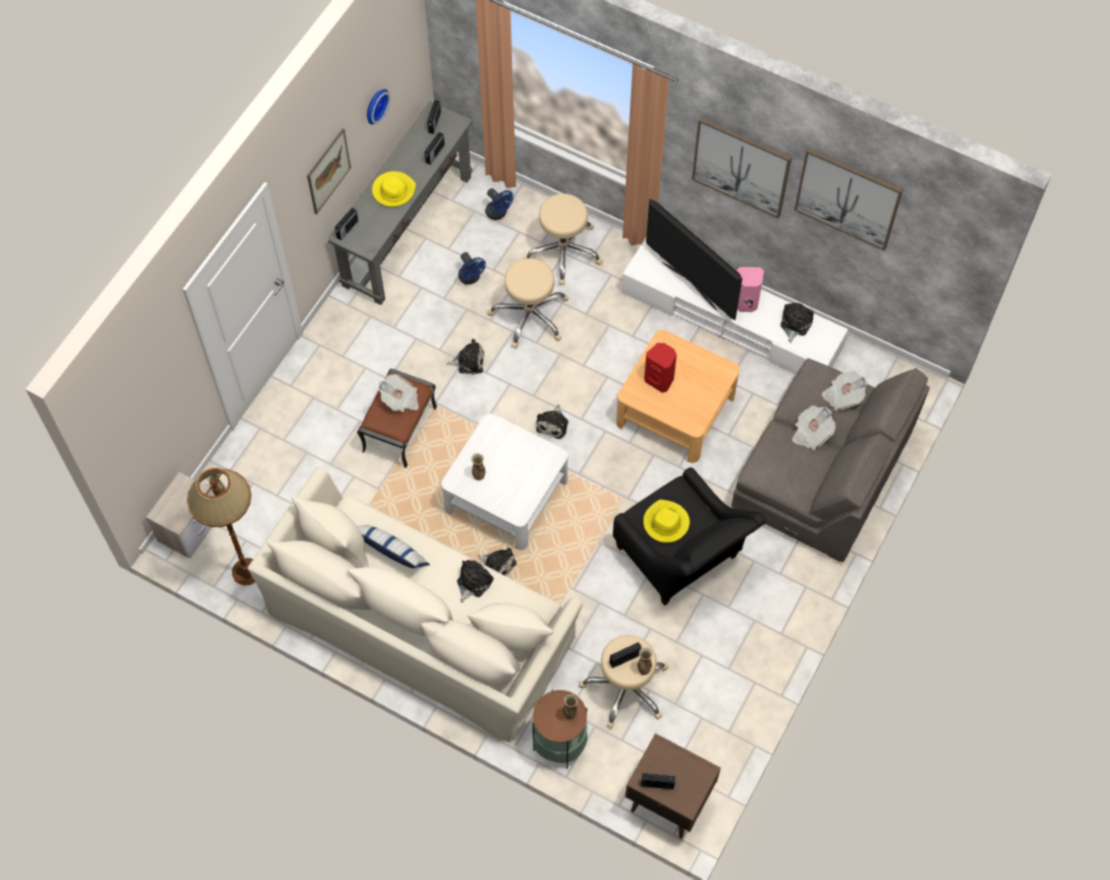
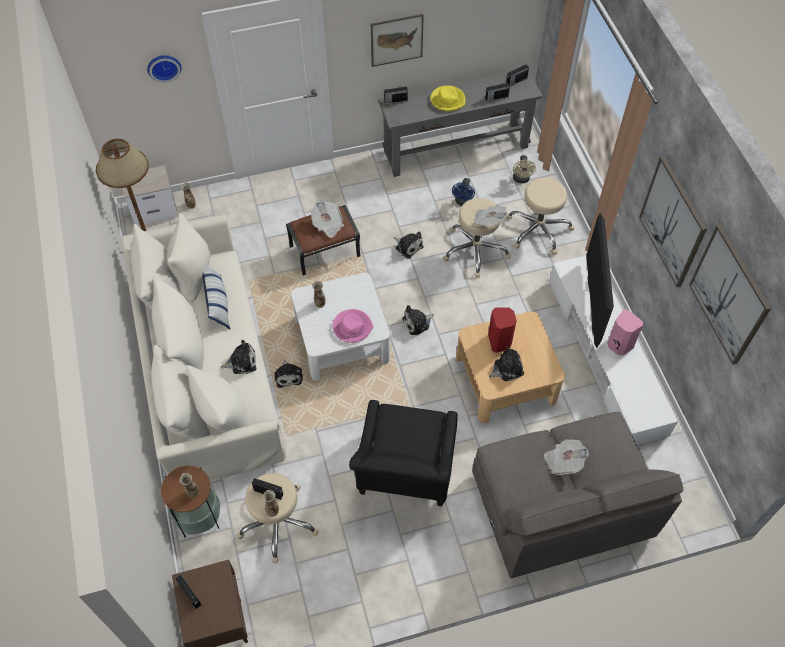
camera: 45 degrees right, 5 degrees down
(375, 105) = (466, 23): wall clock -> wall clock (163, 66)
(498, 214) = (521, 179): blue fan -> beige fan
(529, 471) = (352, 327): none -> pink hat
(665, 523) = (400, 433): yellow hat -> none
(795, 324) = (640, 386): plush toy -> plush toy (507, 368)
(842, 396) = (615, 456): newspaper -> newspaper (488, 221)

